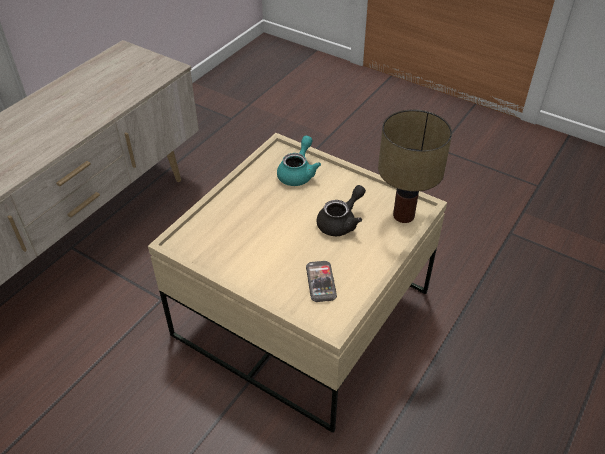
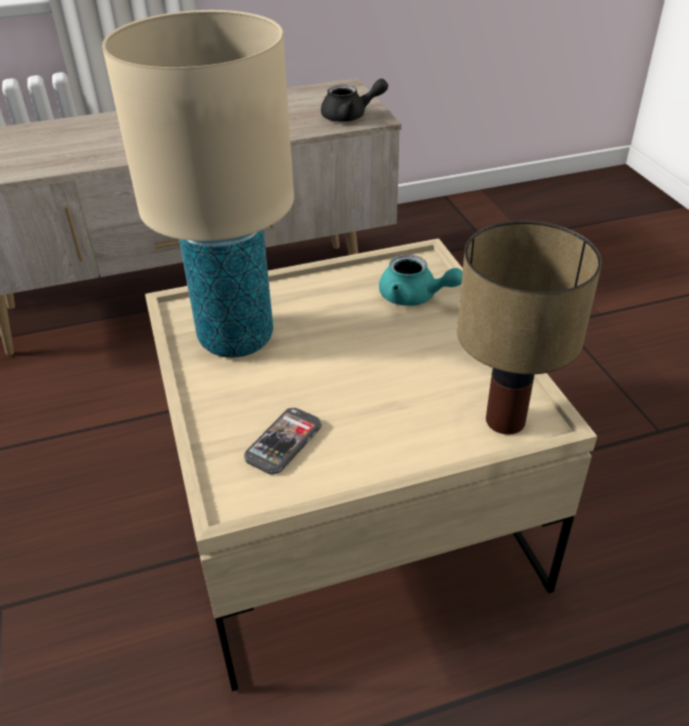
camera: 40 degrees right, 5 degrees down
(232, 243) = (236, 338): none -> beige table lamp
(298, 173) = (415, 297): turquoise teapot -> turquoise teapot turned 60 degrees clockwise
(341, 222) = (401, 383): black teapot -> black teapot (350, 116)

